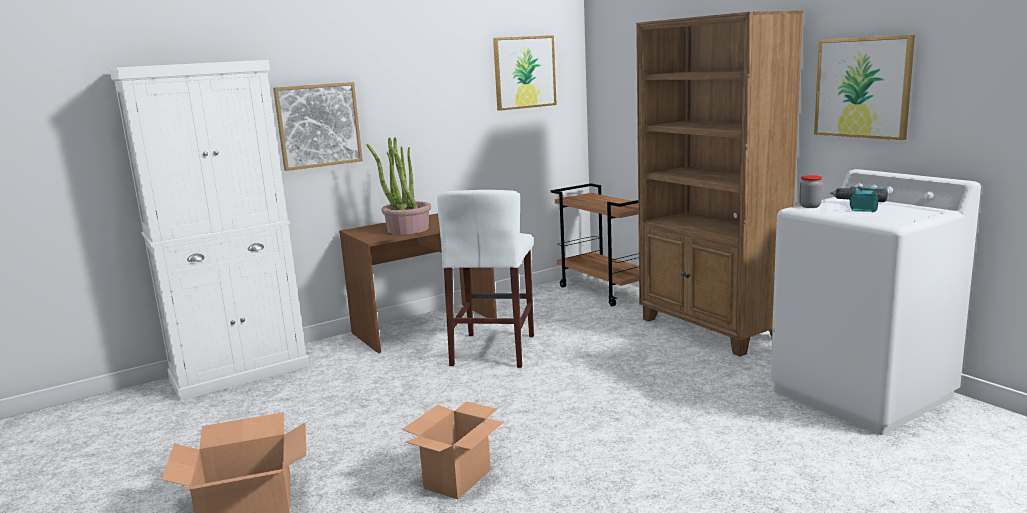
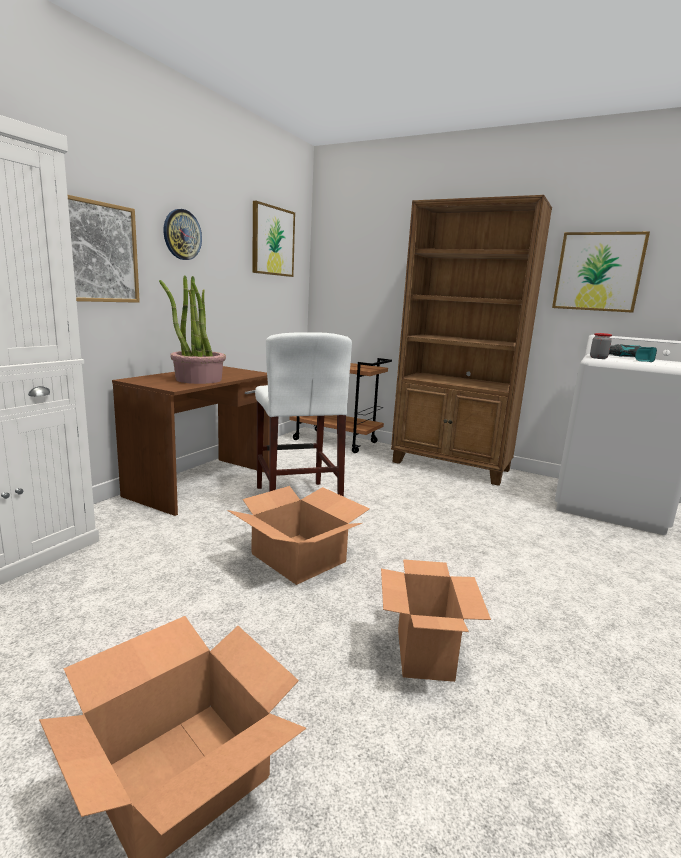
camera: 30 degrees left, 0 degrees up
(407, 91) = (182, 234): none -> wall clock
(441, 398) = (299, 557): none -> cardboard box

